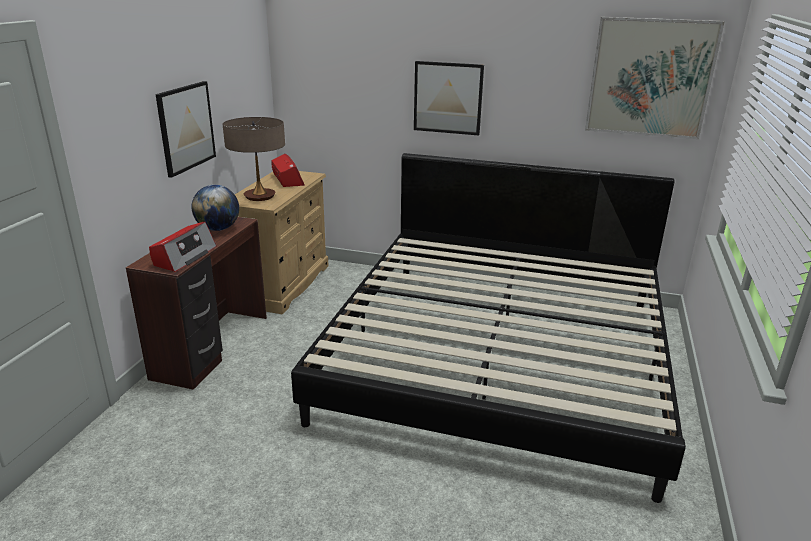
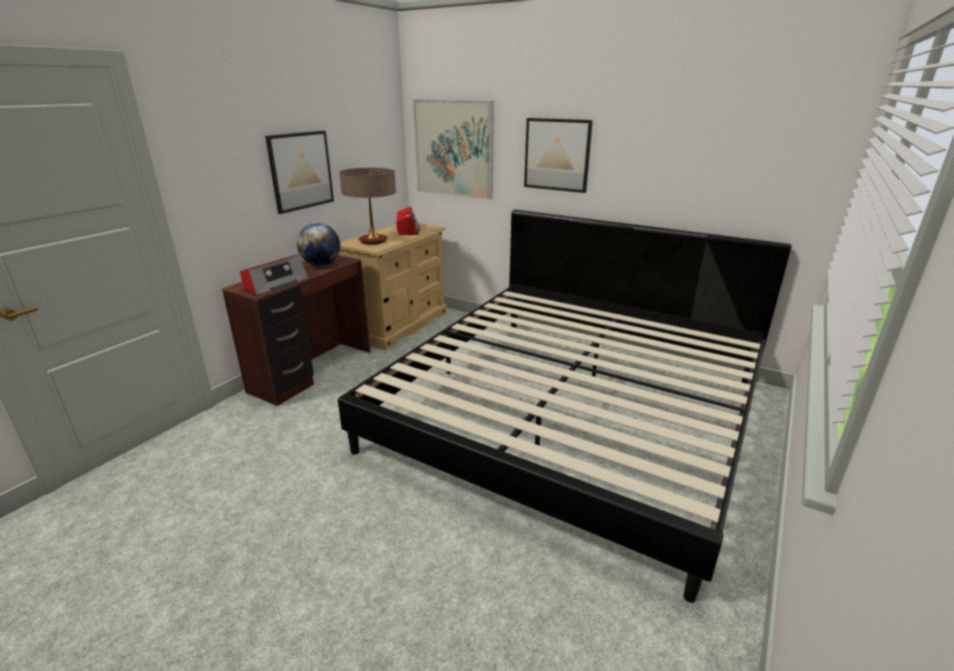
camera: 15 degrees right, 0 degrees up
(650, 78) = (770, 131): picture -> picture (453, 149)

